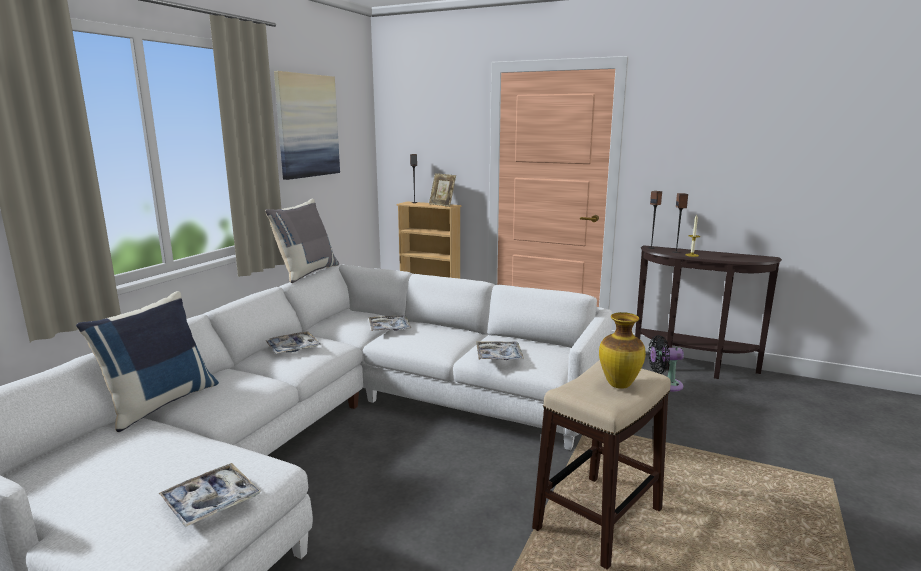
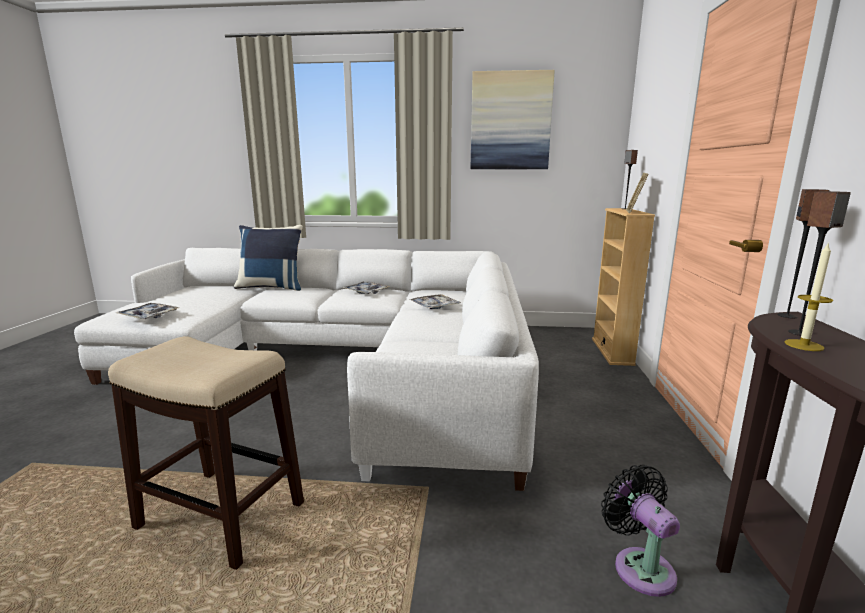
camera: 70 degrees right, 0 degrees up
(306, 272) = (454, 250): grey pillow -> none
(499, 356) = (393, 349): tray -> none
(619, 385) = (194, 363): vase -> none

